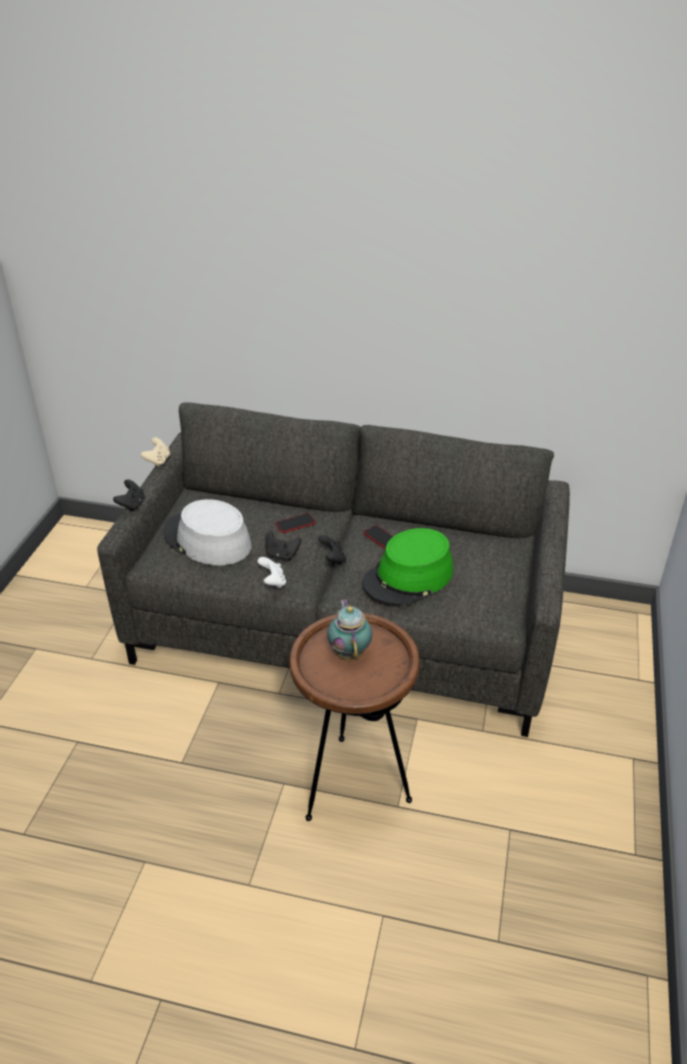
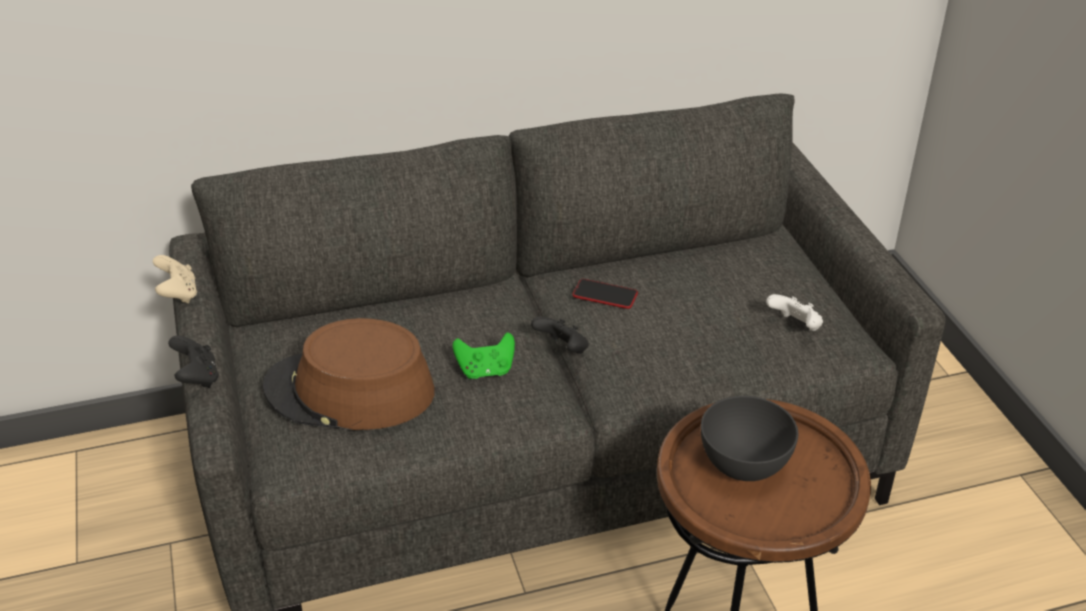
camera: 30 degrees left, 0 degrees up
(207, 540) = (349, 391): grey hat -> brown hat
(273, 582) = (508, 415): white game controller -> white game controller (795, 327)
(282, 555) = (485, 371): black game controller -> green game controller
(295, 523) = (464, 318): phone -> none
(349, 651) = (745, 465): teapot -> grey bowl
(408, 577) = (691, 335): green hat -> none

